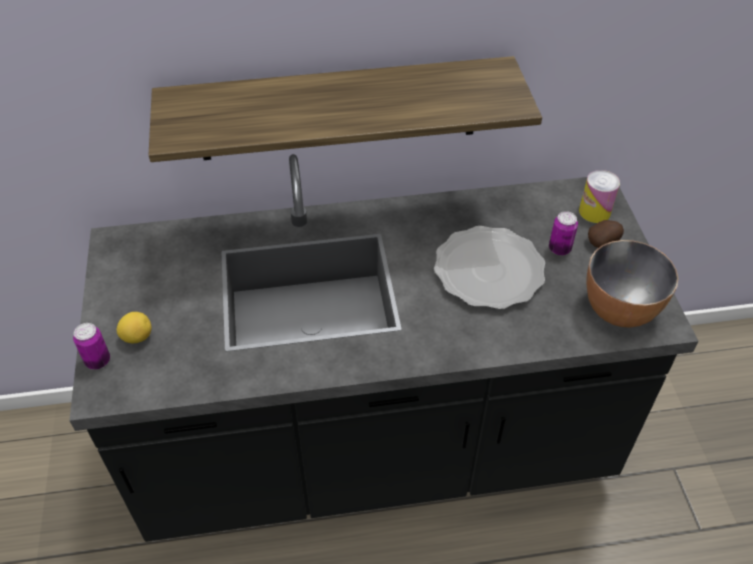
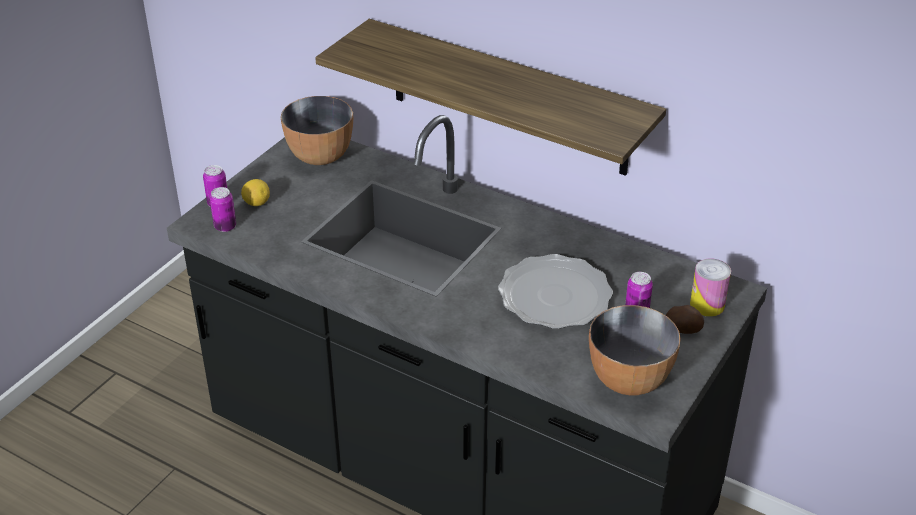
camera: 40 degrees right, 10 degrees down
(132, 381) = (225, 227): none -> can
(147, 253) = (320, 156): none -> bowl

